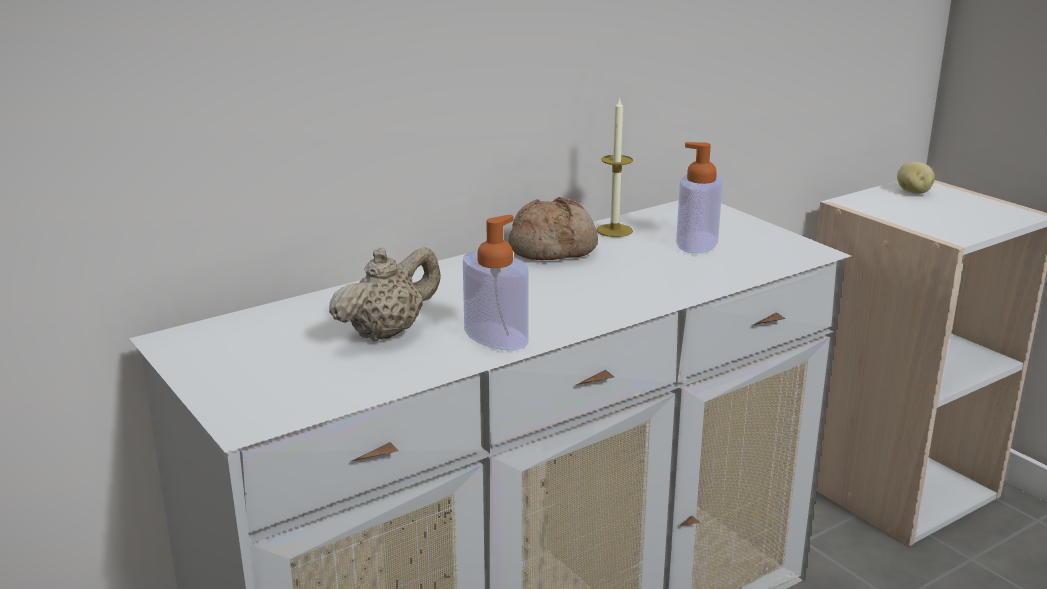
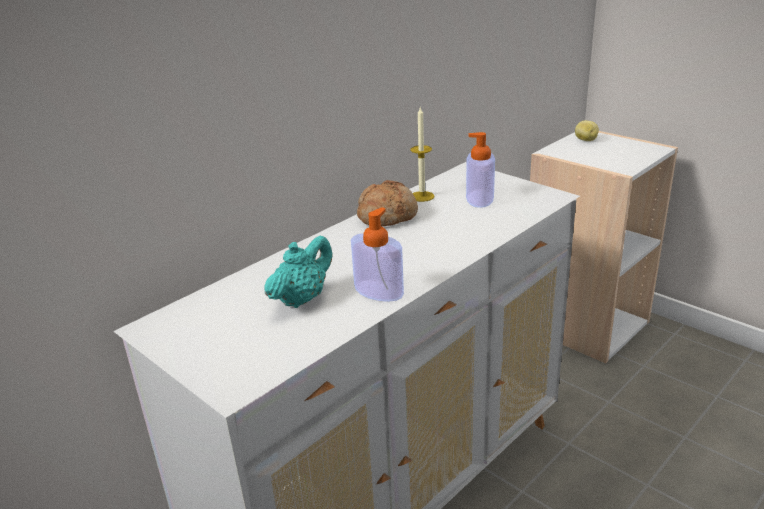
camera: 10 degrees left, 5 degrees up
(387, 332) = (302, 299): beige teapot -> turquoise teapot

